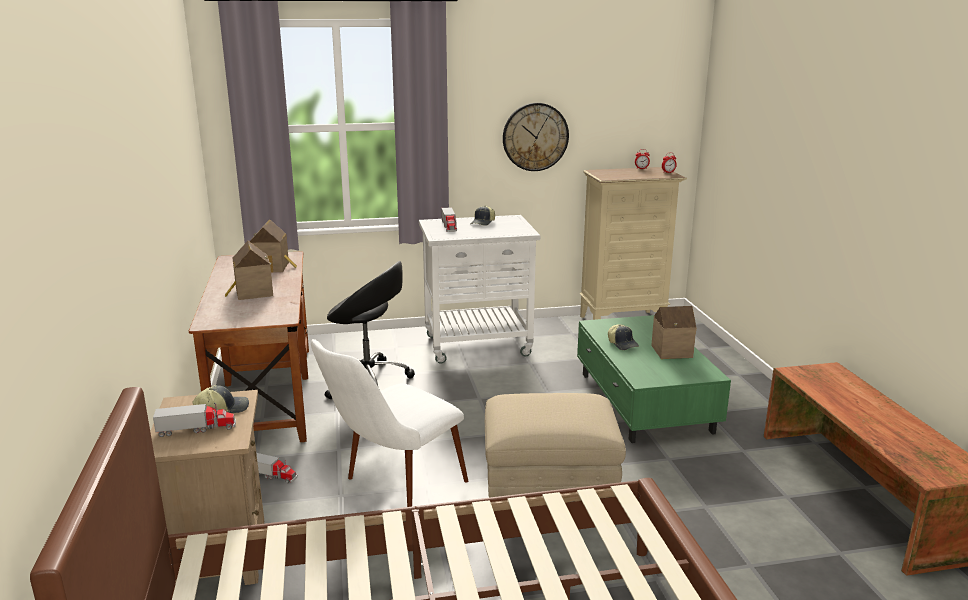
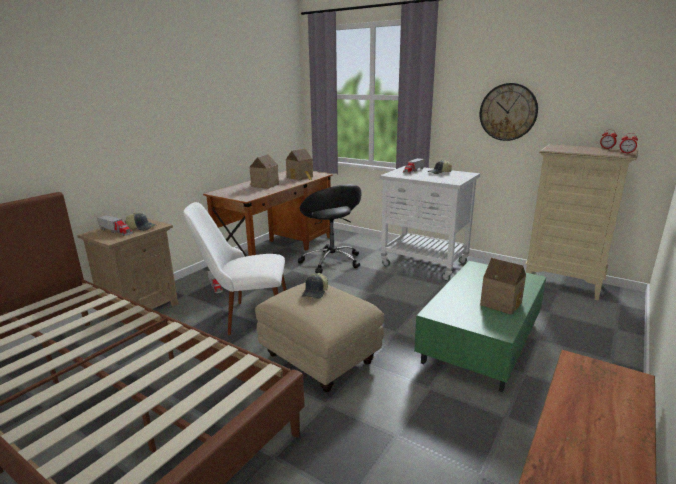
camera: 45 degrees right, 0 degrees up
(623, 344) = (470, 285): cap -> cap (315, 292)

